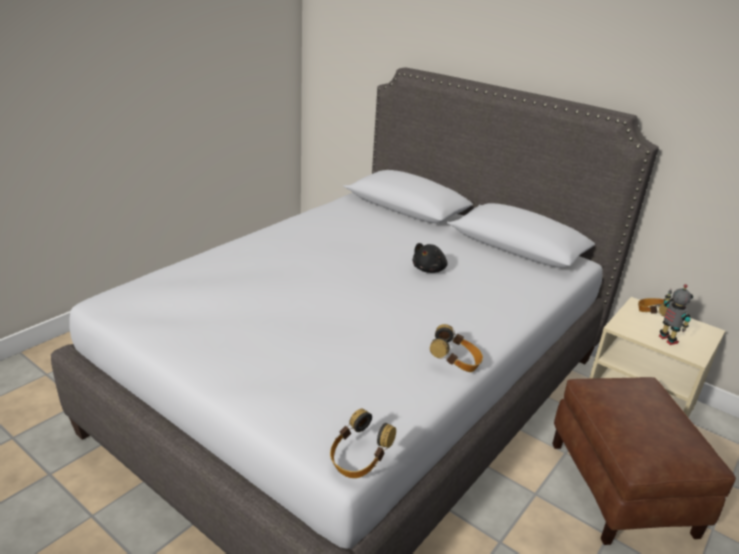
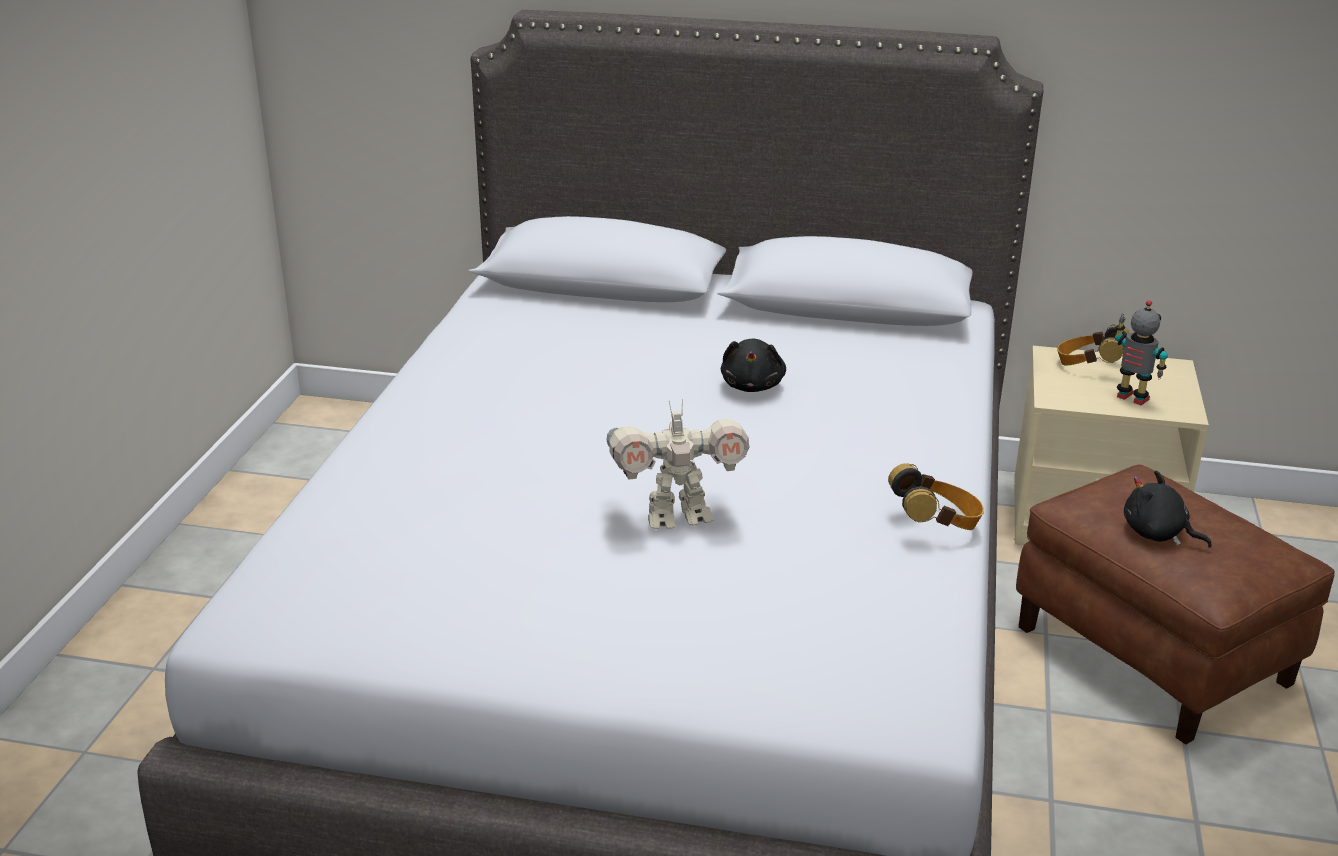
camera: 25 degrees left, 0 degrees up
(330, 317) = (677, 516): none -> toy robot
(359, 460) = (942, 713): headphones -> none
(628, 417) = (1157, 534): none -> black plush toy

